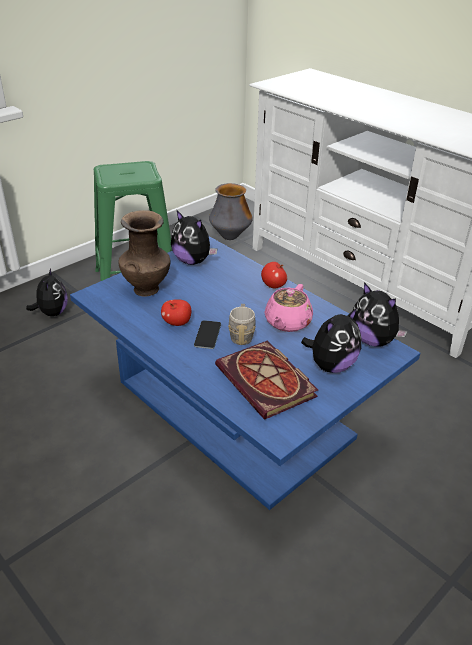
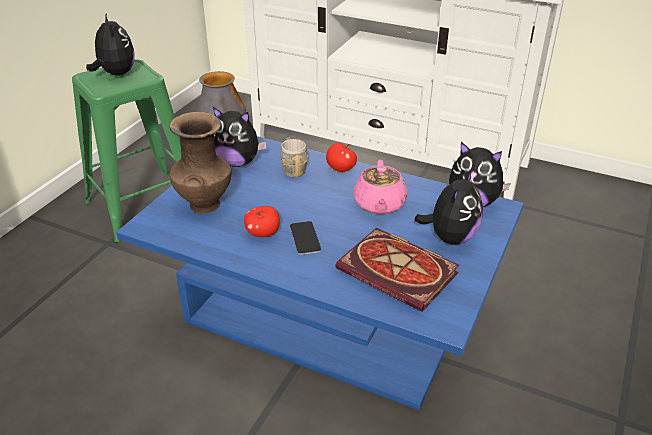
camera: 20 degrees left, 0 degrees up
(52, 313) = (57, 264): plush toy -> plush toy (116, 74)
(241, 335) = (341, 229): grey mug -> grey mug (292, 169)

